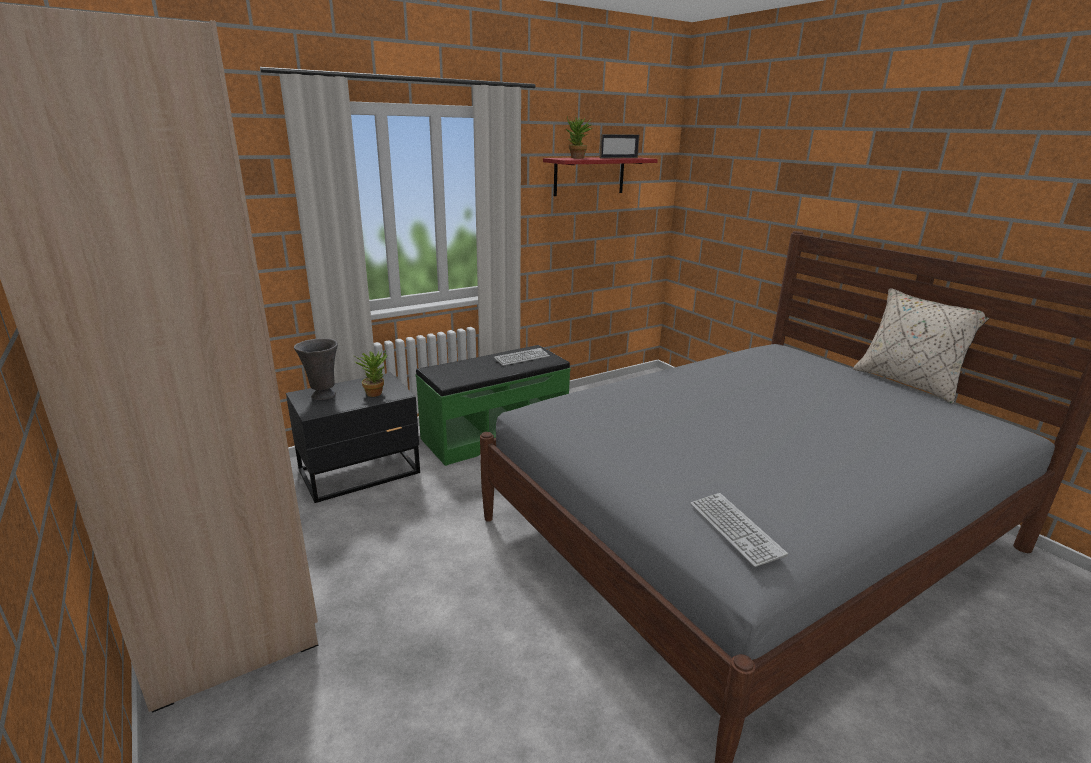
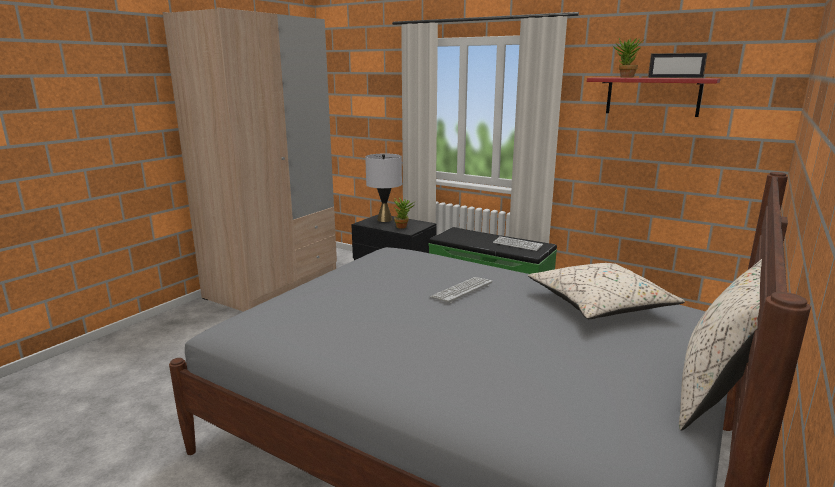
camera: 65 degrees right, 5 degrees down
(322, 396) = (384, 219): grey vase -> grey table lamp
(735, 529) = (259, 314): keyboard -> keyboard (461, 290)
(764, 365) = (600, 305): none -> beige pillow

